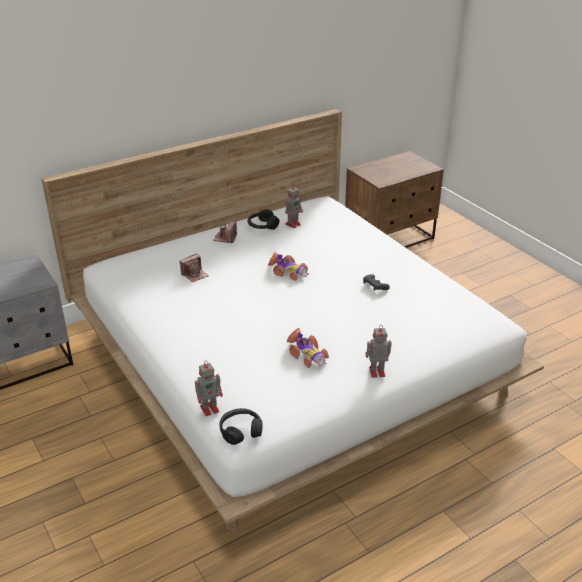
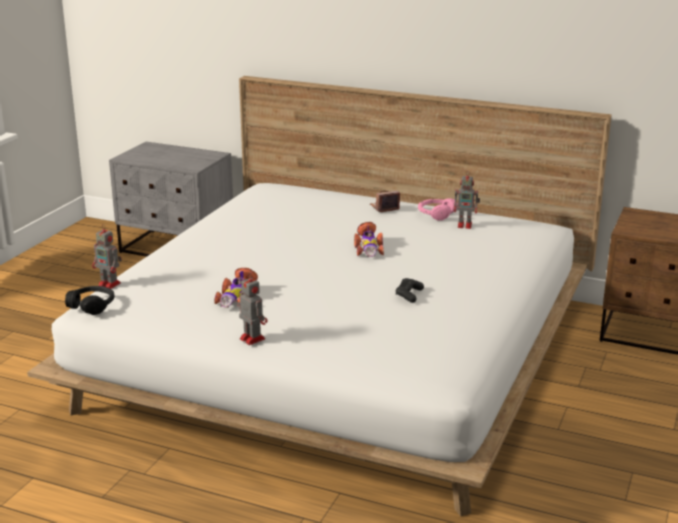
camera: 55 degrees right, 10 degrees down
(194, 275) = (300, 216): camera -> none
(262, 226) = (436, 214): black headphones -> pink headphones

